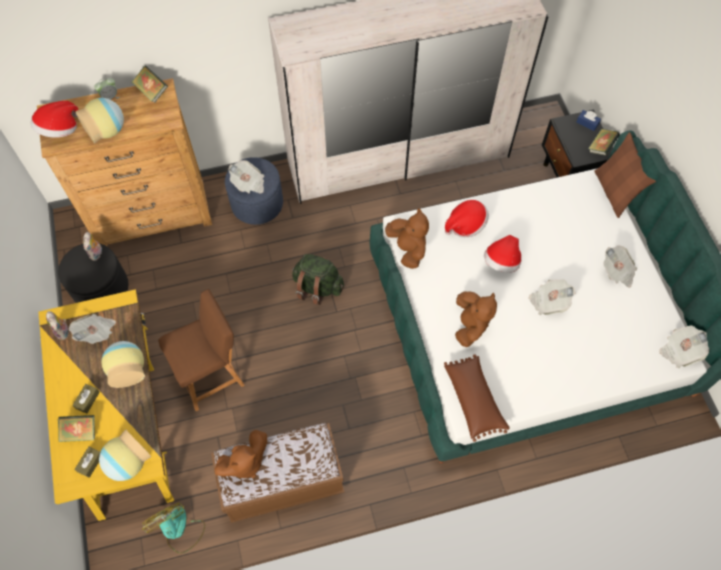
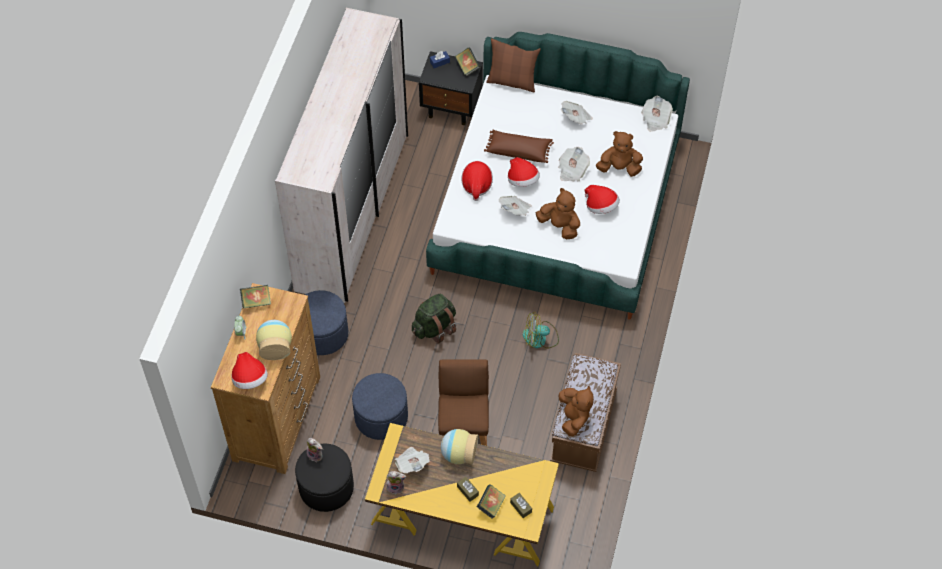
camera: 60 degrees left, 5 degrees down
(128, 463) = (535, 482): vase -> none
(178, 530) = (578, 513): fan -> fan (540, 338)
(196, 293) = (381, 417): none -> blue ottoman
(248, 183) = (323, 315): newspaper -> newspaper (515, 210)
(407, 249) = (472, 231): brown plush toy -> brown plush toy (619, 168)
(474, 400) = (616, 253): brown pillow -> brown pillow (518, 150)
(524, 353) = (601, 206): none -> hat

